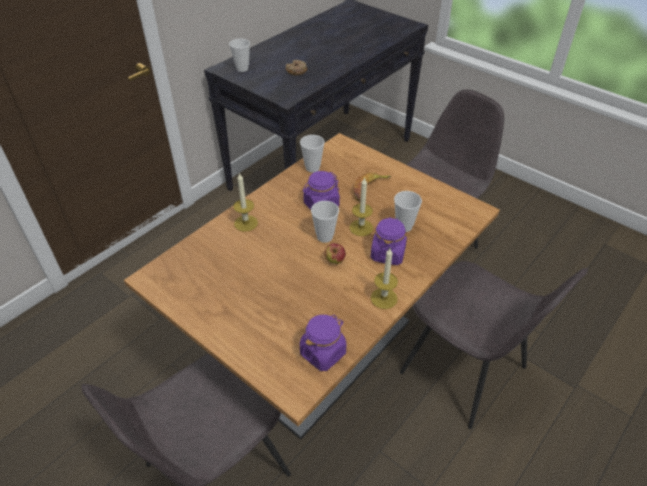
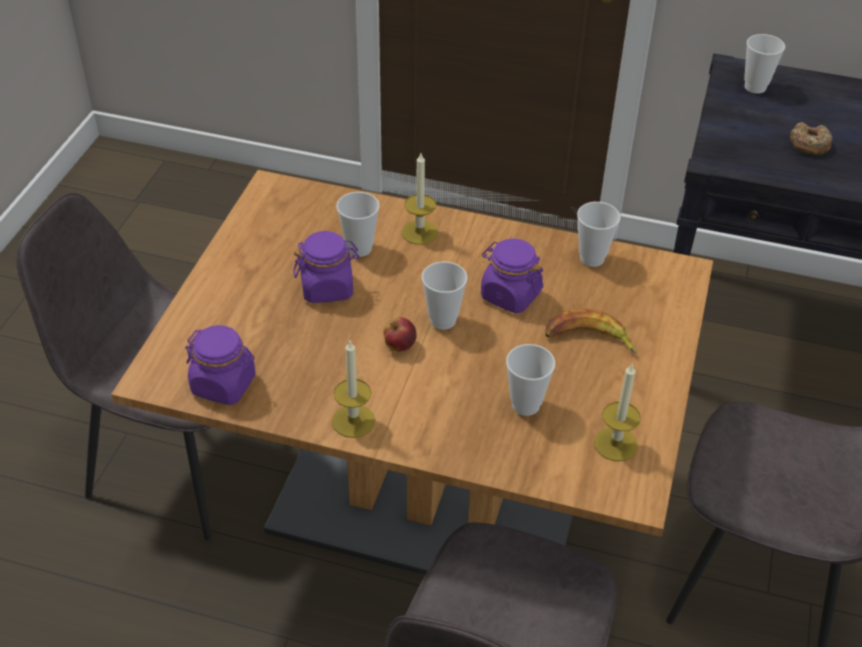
camera: 65 degrees right, 0 degrees up
(241, 253) = (359, 248): none -> cup
(361, 228) = (489, 354): candle -> candle (615, 444)
(387, 253) = (450, 401): purple jar -> purple jar (327, 287)

